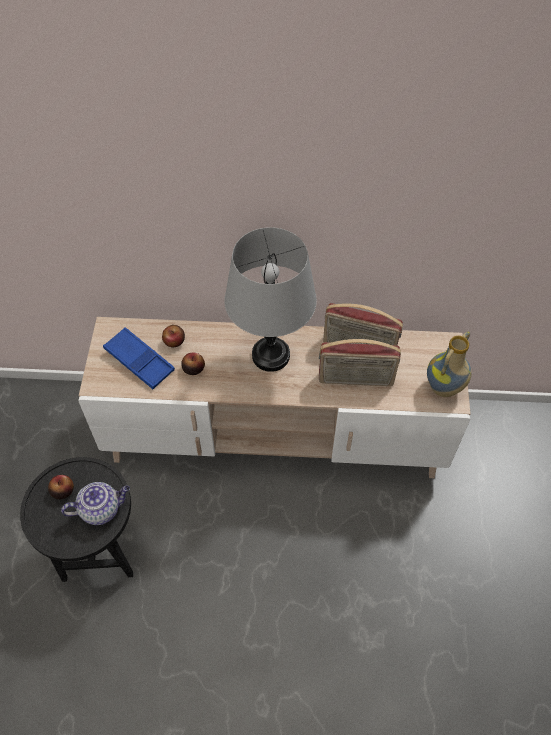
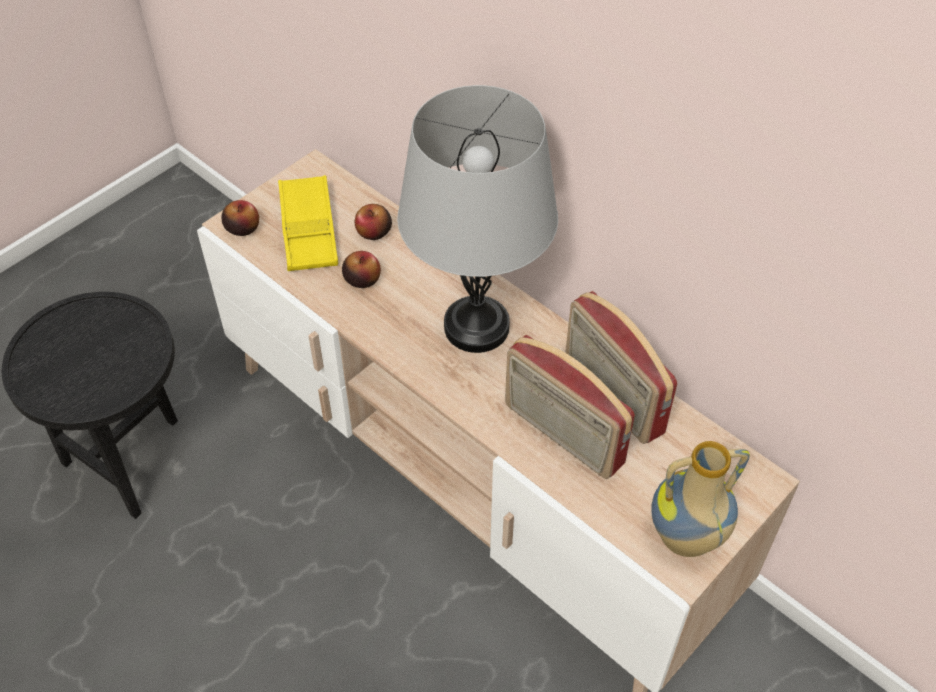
camera: 40 degrees right, 5 degrees down
(63, 491) = (94, 328): apple -> apple (242, 228)
(101, 509) = (109, 378): teapot -> none
(139, 361) = (308, 229): blue tray -> yellow tray

